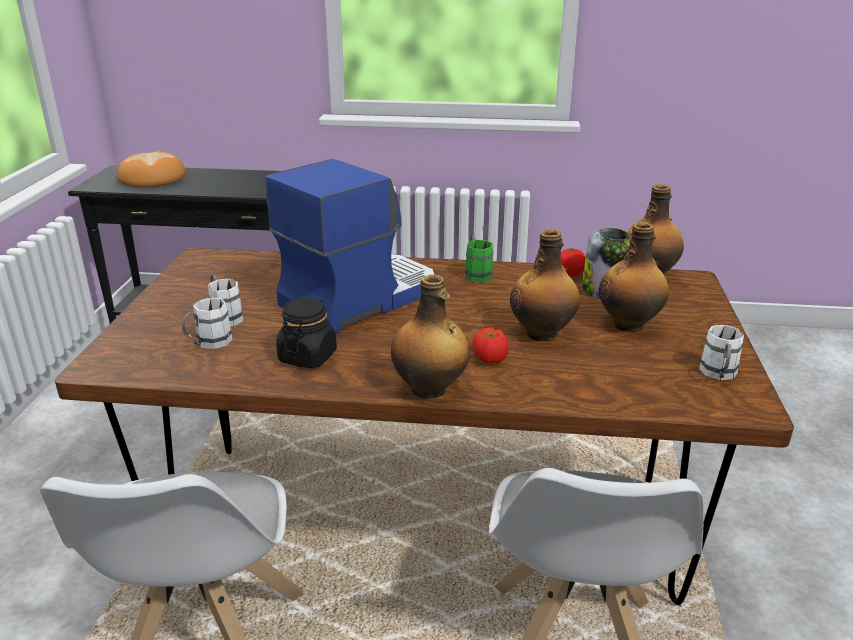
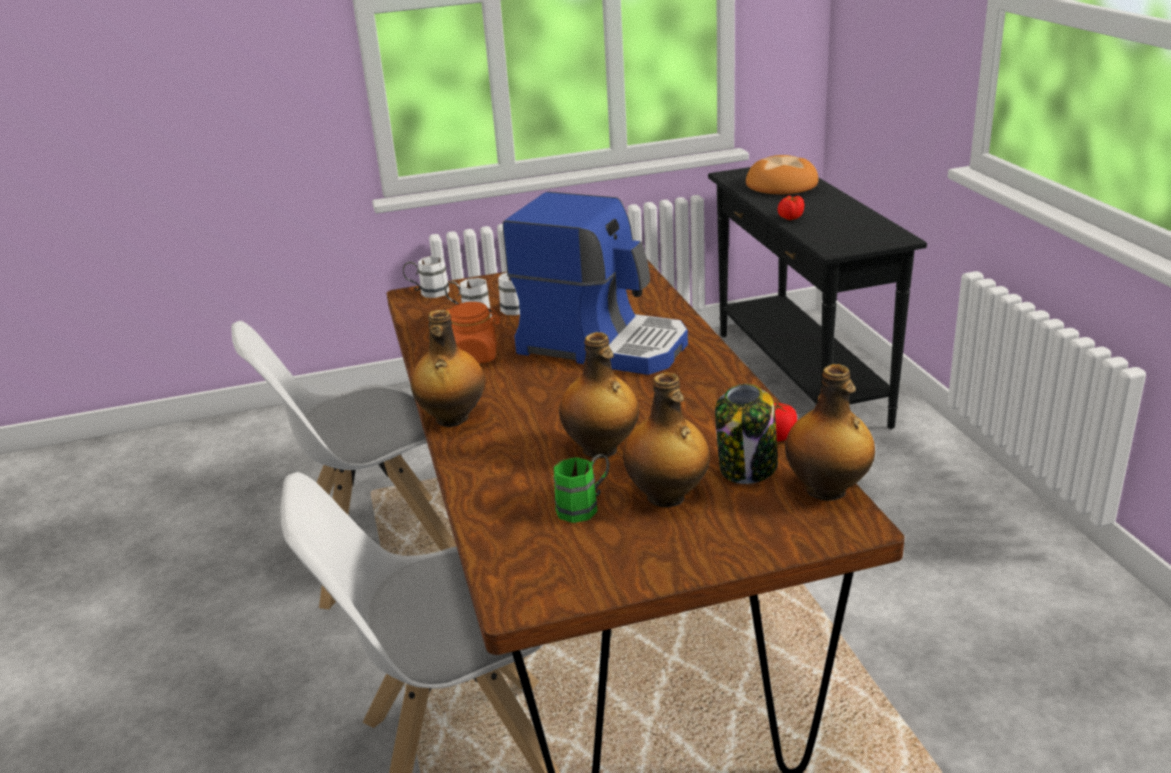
camera: 70 degrees right, 0 degrees up
(307, 357) = (475, 356): black jar -> orange jar
(476, 273) = (717, 384): green mug -> green mug (585, 506)
(489, 359) = (525, 433): tomato -> tomato (790, 218)
(718, 375) = (581, 572): white mug -> white mug (428, 293)

